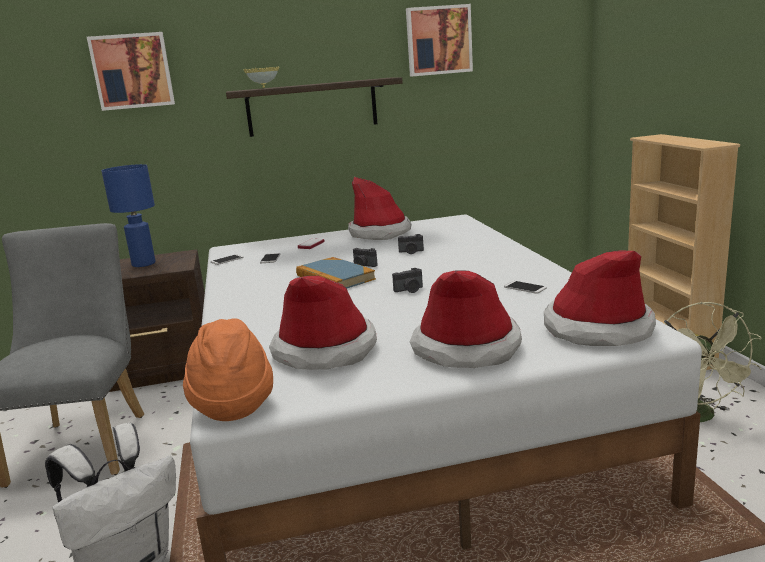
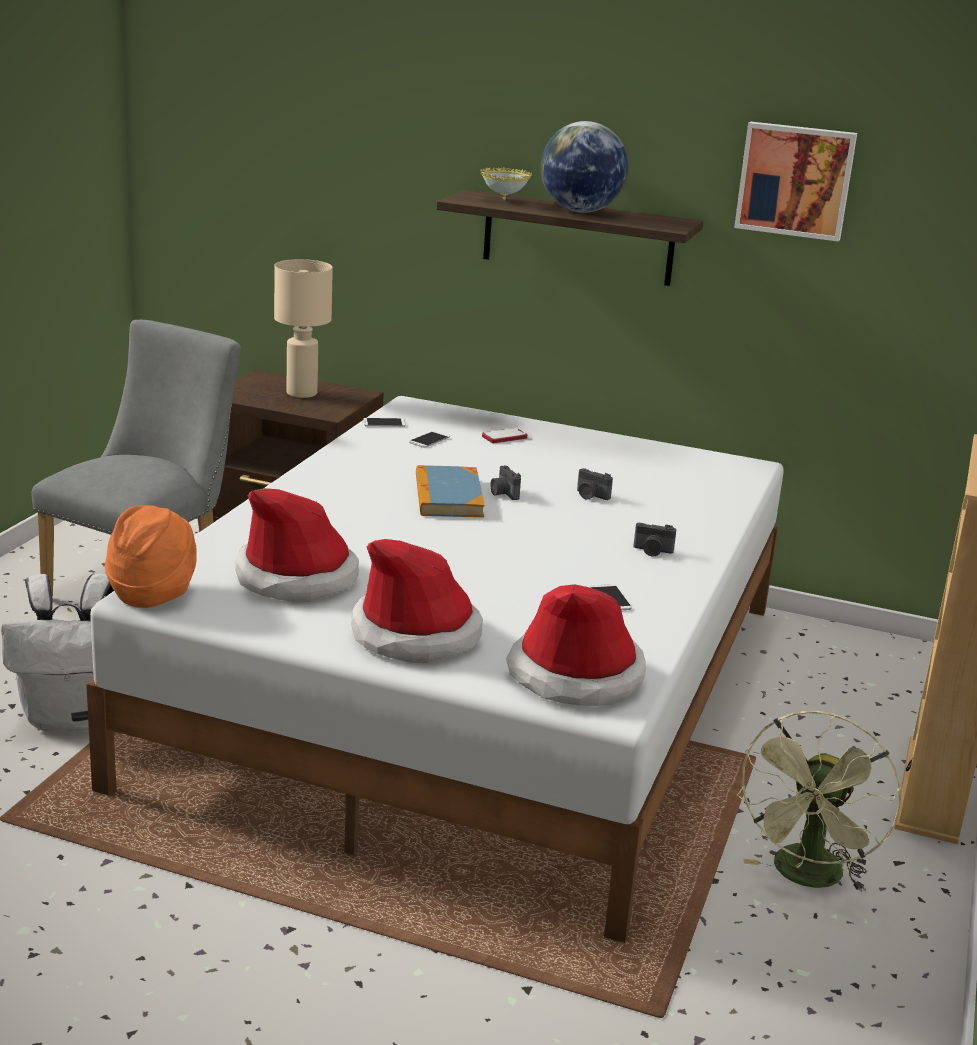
camera: 30 degrees right, 5 degrees up
(132, 71) = (355, 138): picture -> none
(143, 264) = (301, 393): blue table lamp -> beige table lamp
(320, 83) = (579, 211): none -> globe
(380, 233) = (611, 451): hat -> none
(409, 290) = (490, 547): camera -> camera (652, 551)

